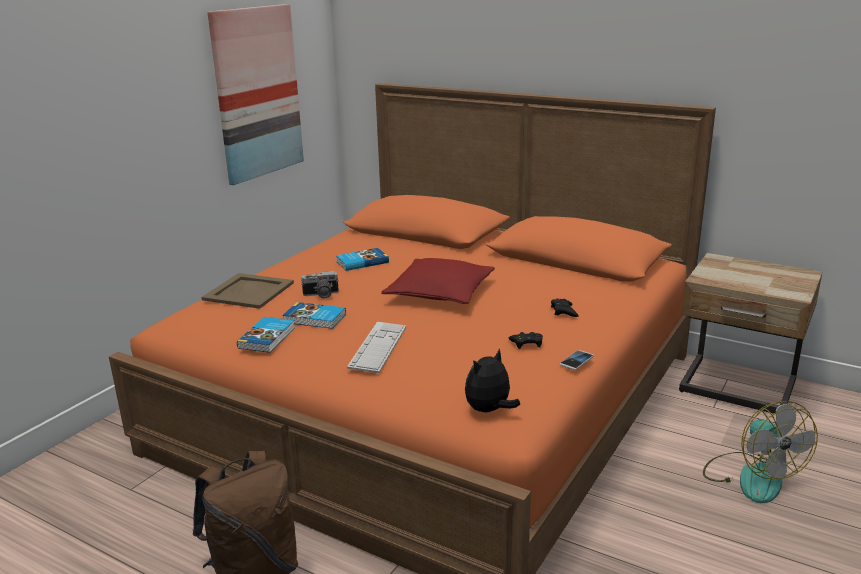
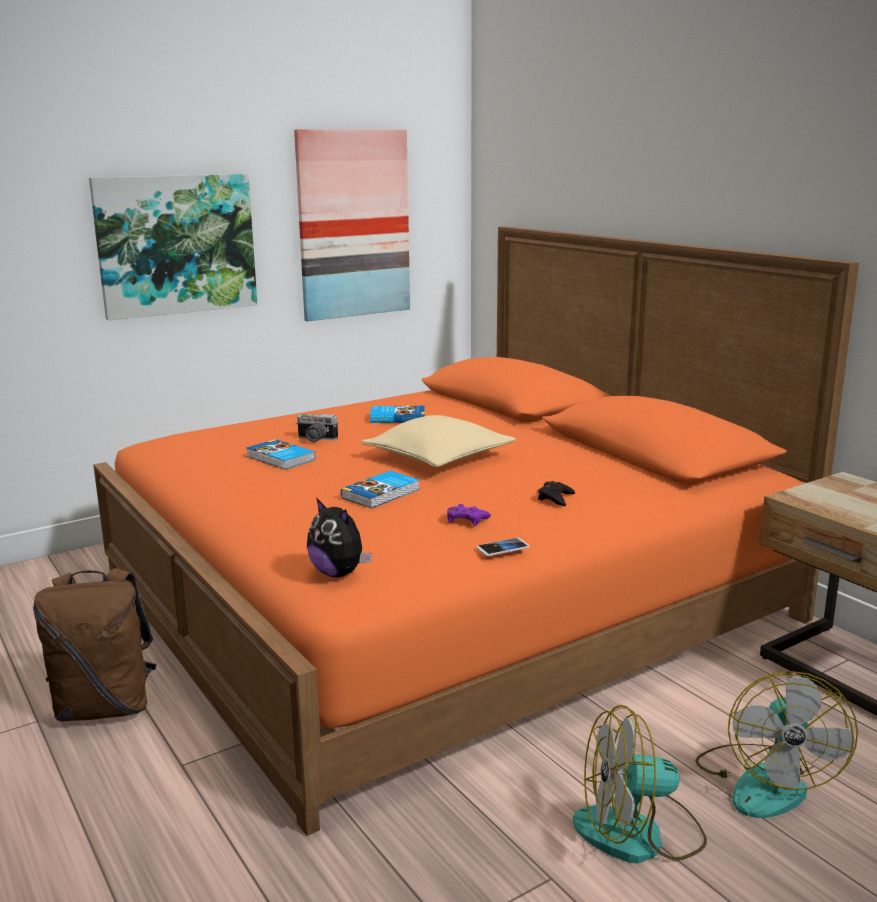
camera: 25 degrees right, 5 degrees down
(125, 132) = (176, 244): none -> picture
(248, 291) = (254, 425): beige tray -> none
(268, 337) = (216, 466): book -> book (382, 493)
(378, 347) = (304, 493): keyboard -> none
(440, 293) = (438, 457): red pillow -> beige pillow
(489, 410) = (339, 573): plush toy -> plush toy turned 120 degrees counterclockwise
(527, 343) = (466, 520): black game controller -> purple game controller
(715, 537) = (639, 834): none -> fan

